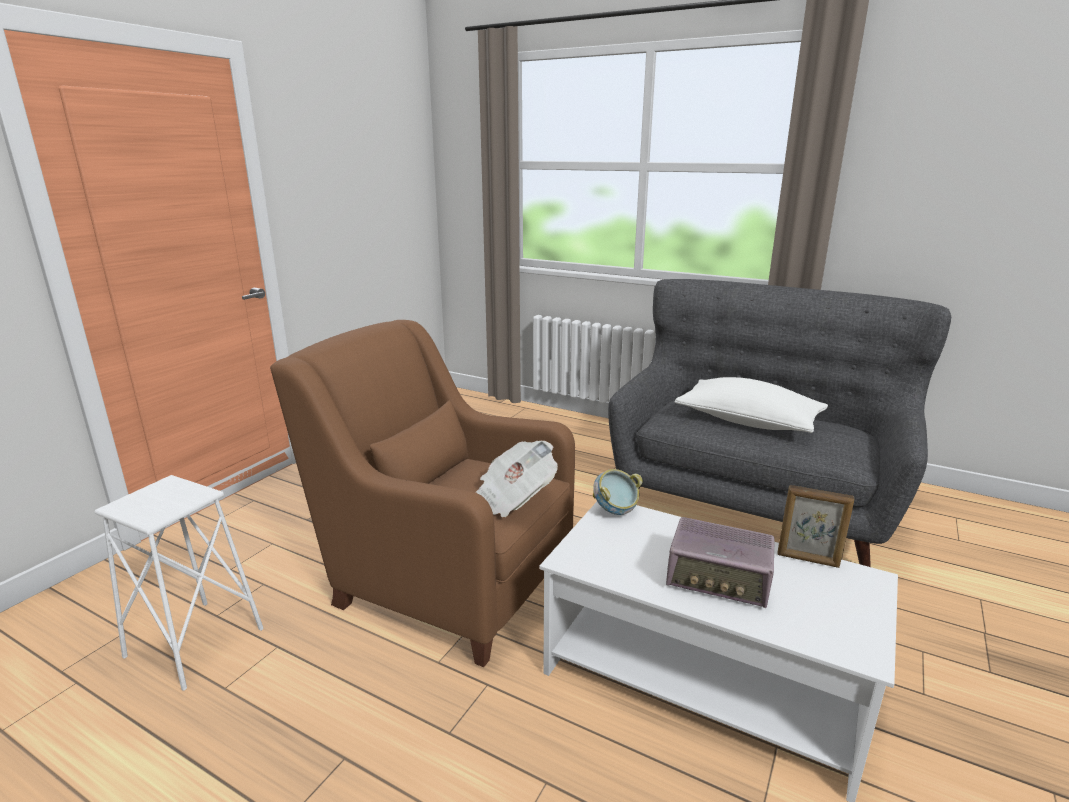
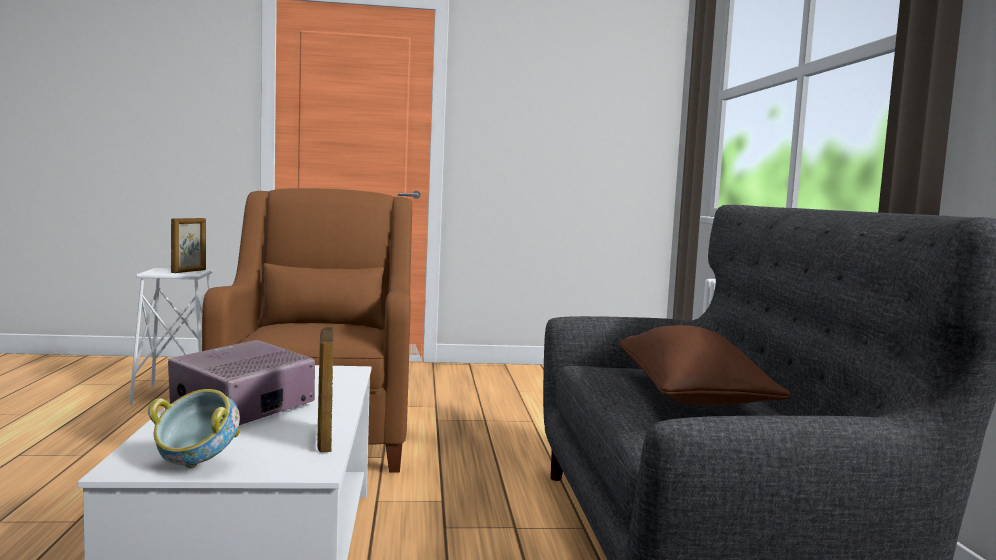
camera: 55 degrees right, 15 degrees down
(176, 491) = (189, 271): none -> picture frame
(511, 499) = (305, 336): newspaper -> none
(615, 511) = (342, 371): bowl -> bowl (196, 465)
(719, 579) = (243, 409): radio -> radio turned 45 degrees clockwise
(748, 422) = (690, 397): white pillow -> brown pillow

